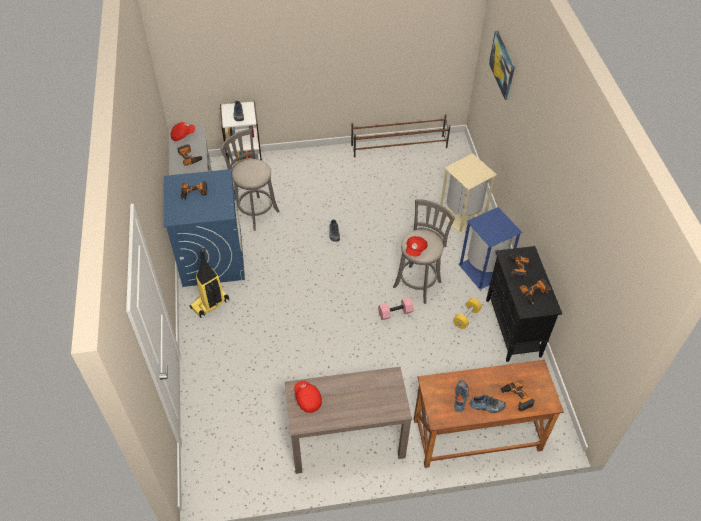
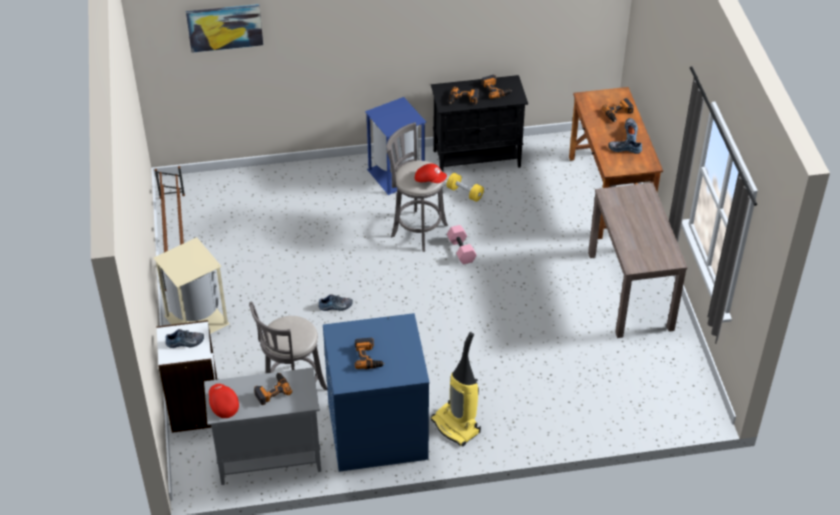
camera: 90 degrees left, 5 degrees down
(307, 399) = (645, 256): red cap -> none
(463, 215) = (309, 186): beige trash can -> beige trash can (197, 319)

